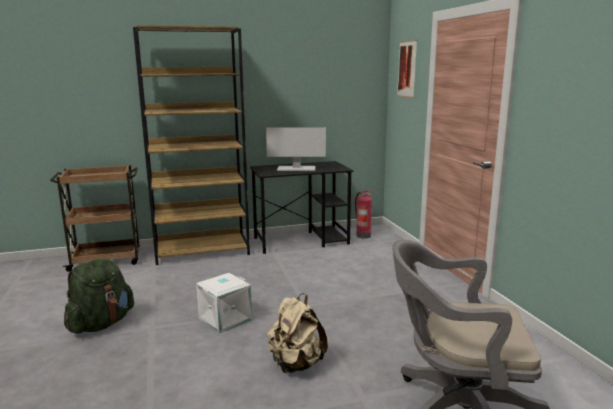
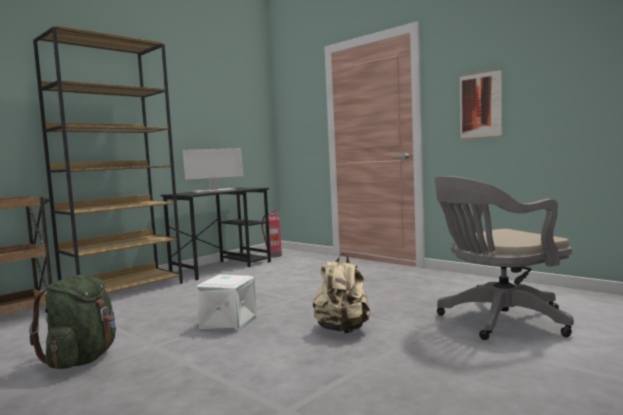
camera: 30 degrees left, 10 degrees down
(407, 69) = (297, 98): picture -> picture (480, 105)

